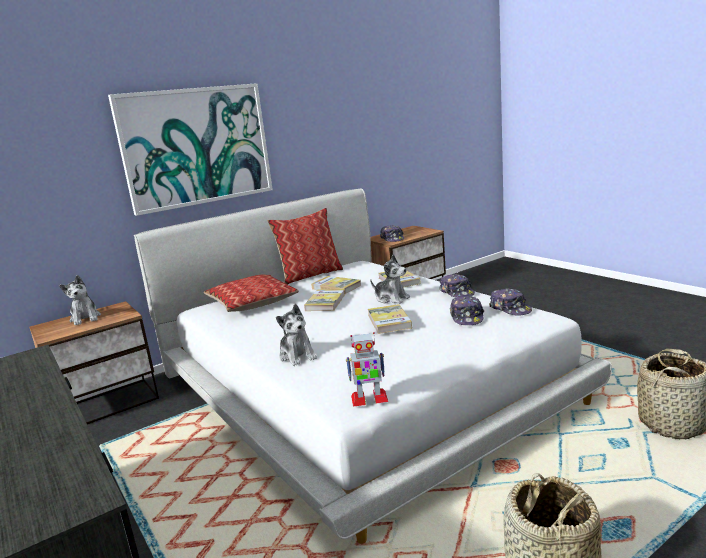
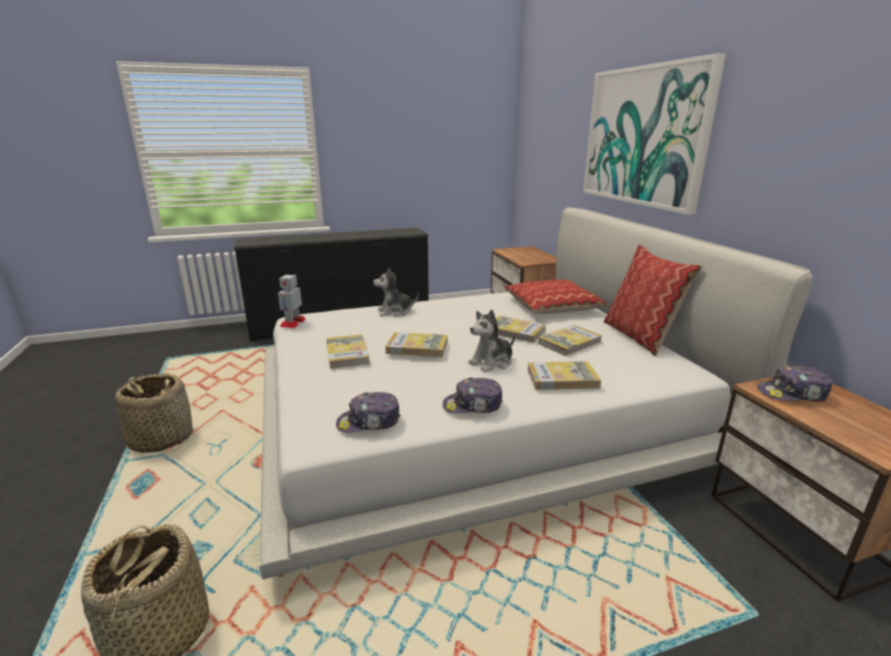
camera: 105 degrees right, 5 degrees up
(85, 318) = (532, 254): plush toy -> none
(424, 344) = (347, 354): none -> book
(467, 317) = (379, 388): cap -> none

